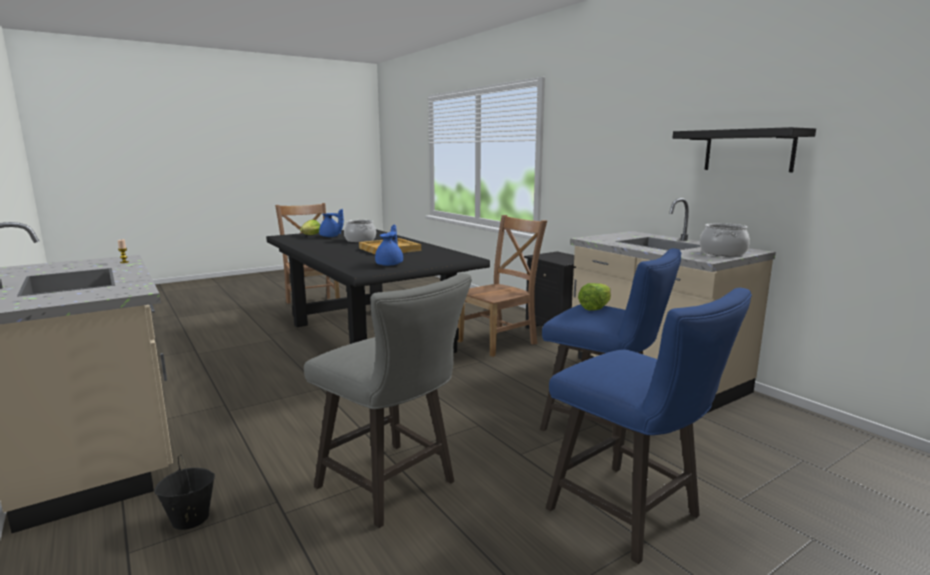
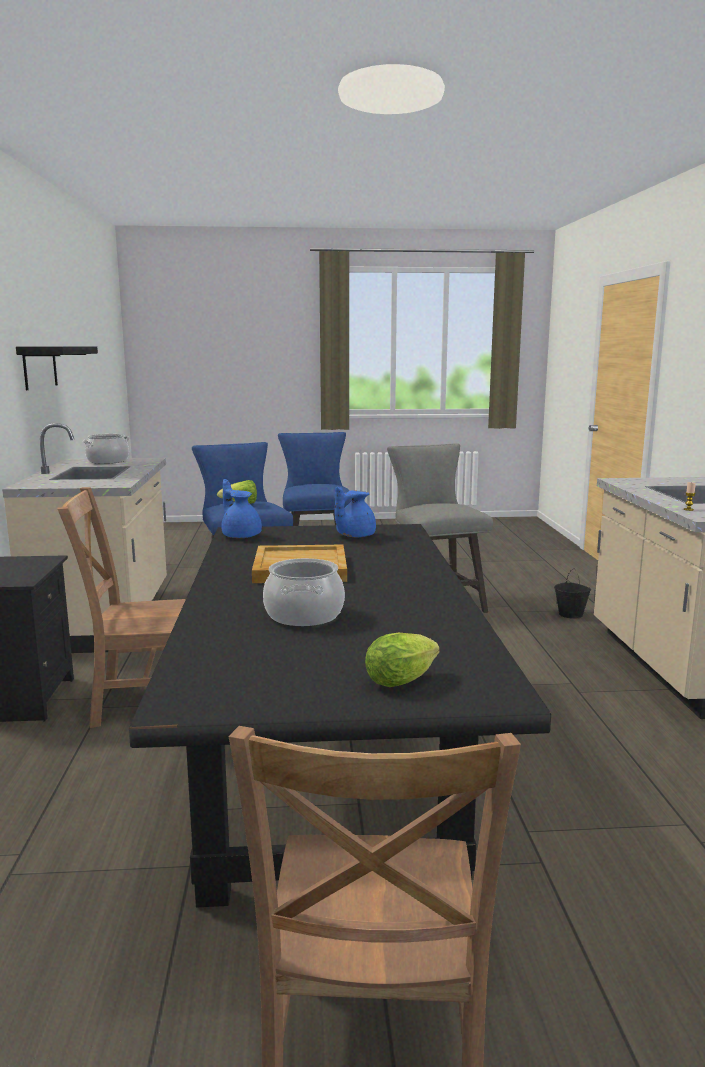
camera: 150 degrees left, 0 degrees up
(331, 236) = (350, 654): blue teapot -> blue teapot (241, 535)

